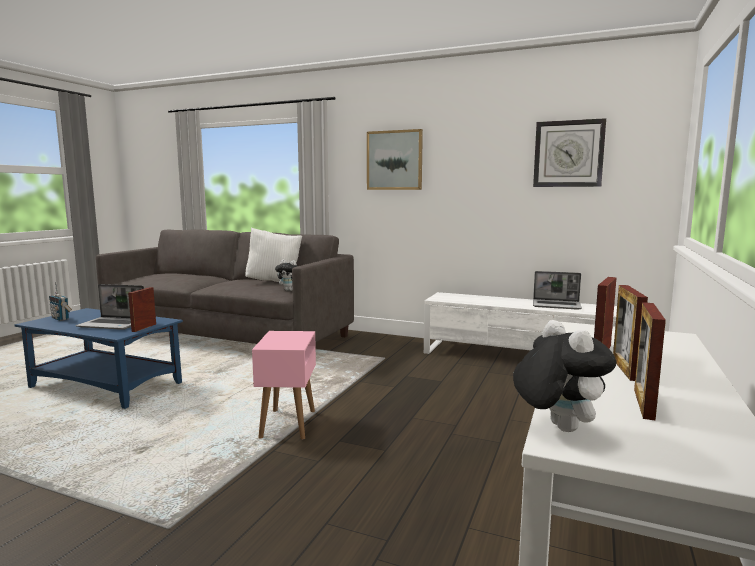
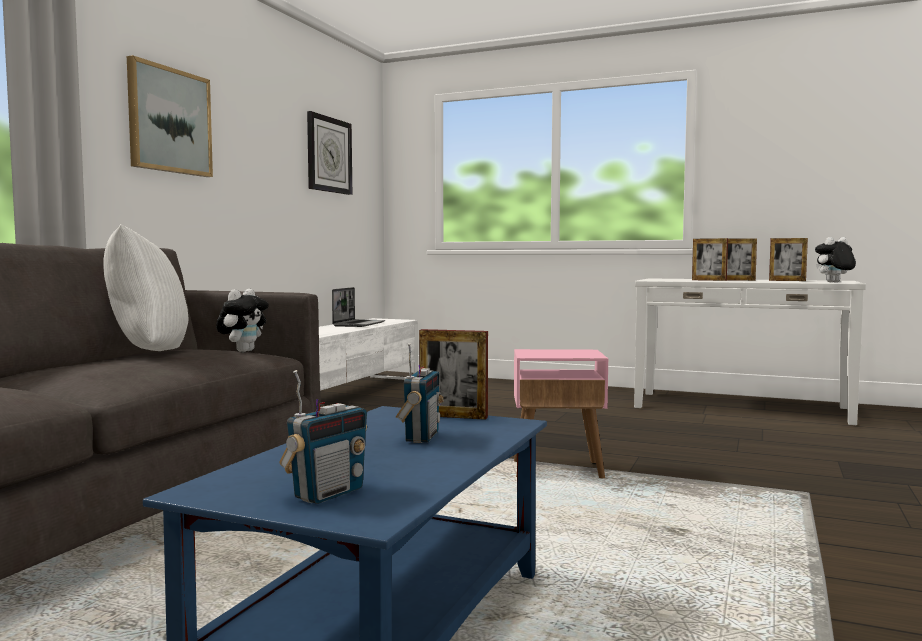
camera: 90 degrees left, 5 degrees down
(113, 324) = (421, 437): laptop -> radio

